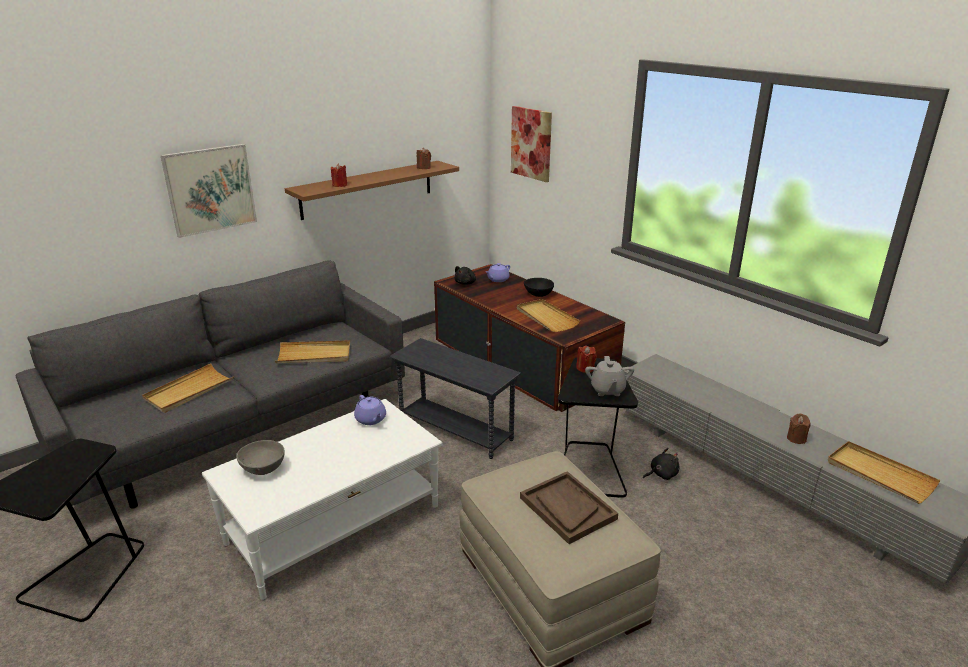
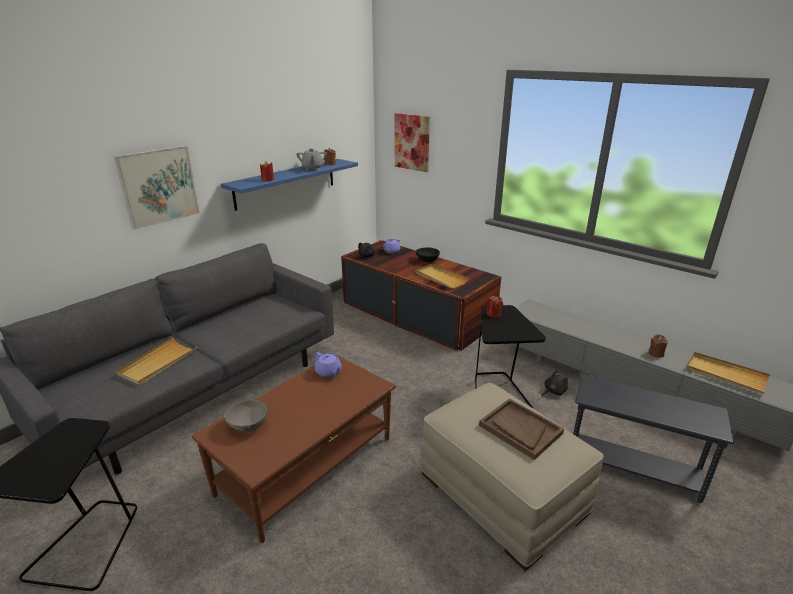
camera: 10 degrees left, 0 degrees up
(314, 355) = (261, 322): beige tray -> none
(335, 524) = (307, 465): white coffee table -> brown coffee table
(367, 189) = (286, 183): brown shelf -> blue shelf
(455, 429) = (383, 373): grey side table -> grey side table (632, 467)
(607, 390) = (518, 329): grey teapot -> grey teapot (312, 169)

